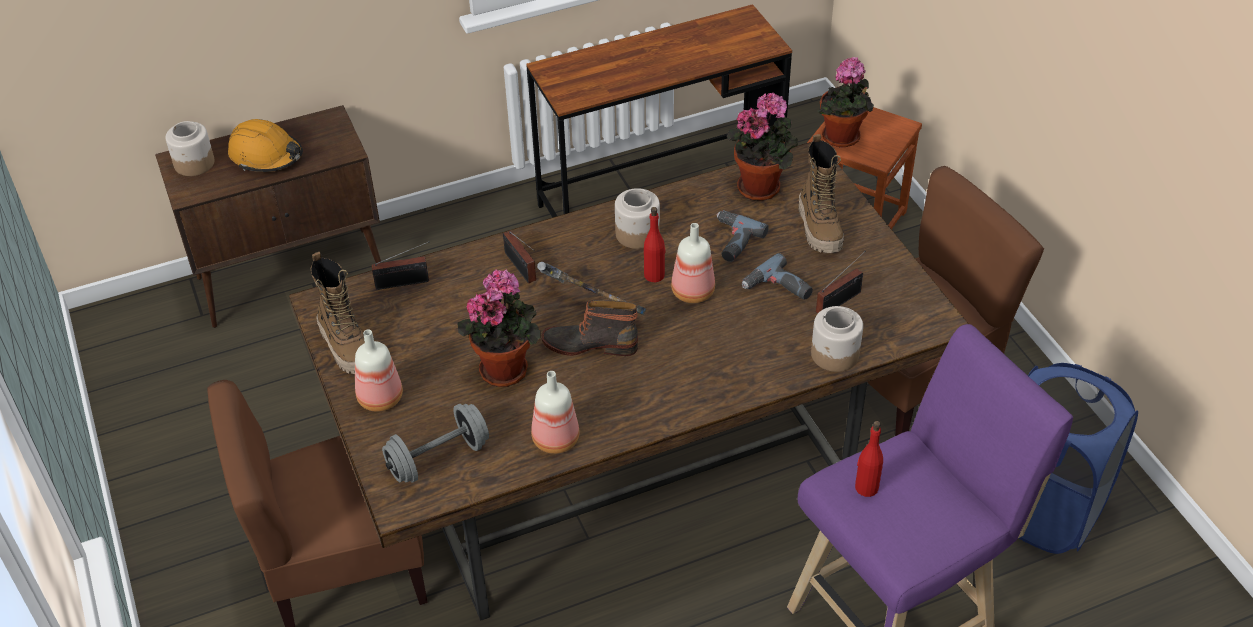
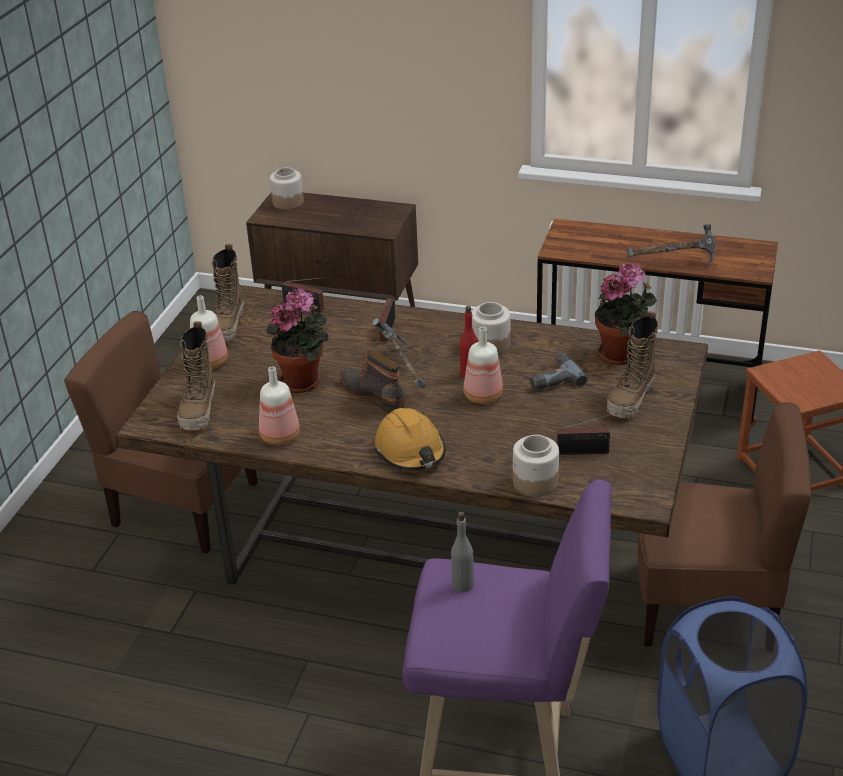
camera: 40 degrees right, 10 degrees down
(266, 156) = (334, 214): orange hard hat -> orange hard hat (410, 451)
(438, 458) = (199, 411): grey dumbbell -> boot
(690, 68) = (672, 264): none -> hammer
(777, 289) = (547, 422): power drill -> none
(842, 139) = (782, 377): potted plant -> none
(866, 487) = (462, 584): red bottle -> grey bottle

